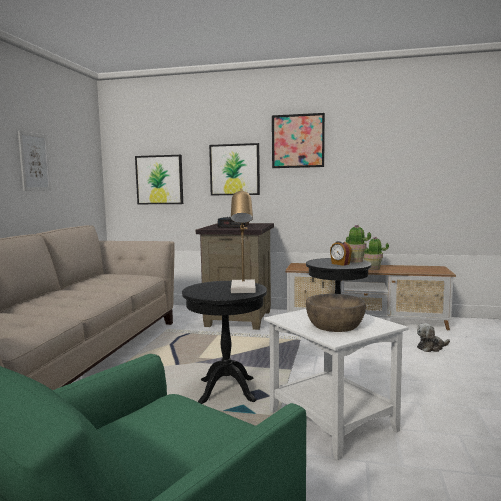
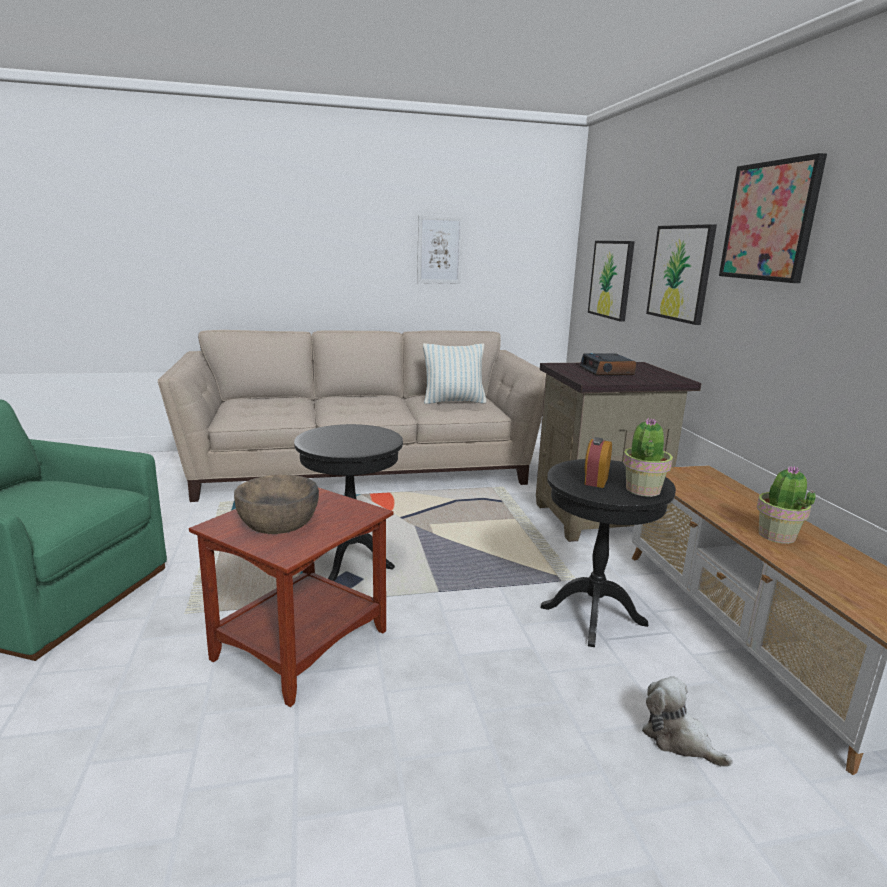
camera: 65 degrees right, 10 degrees up
(111, 279) = (453, 401): none -> pillow
(244, 289) = (349, 447): table lamp -> none
(333, 420) = (302, 646): white side table -> brown side table

